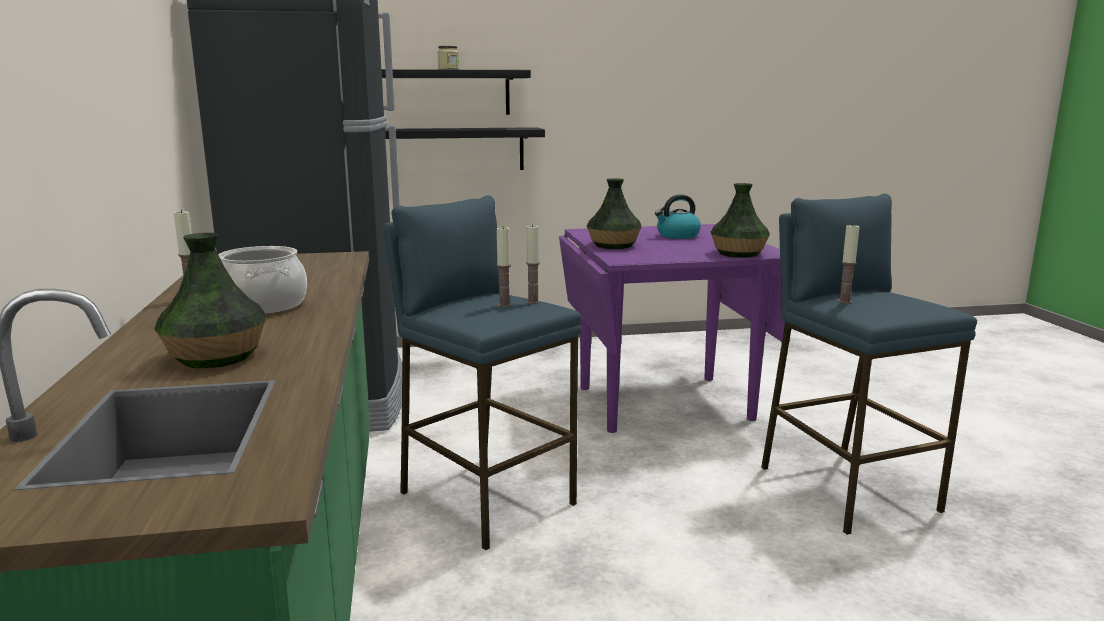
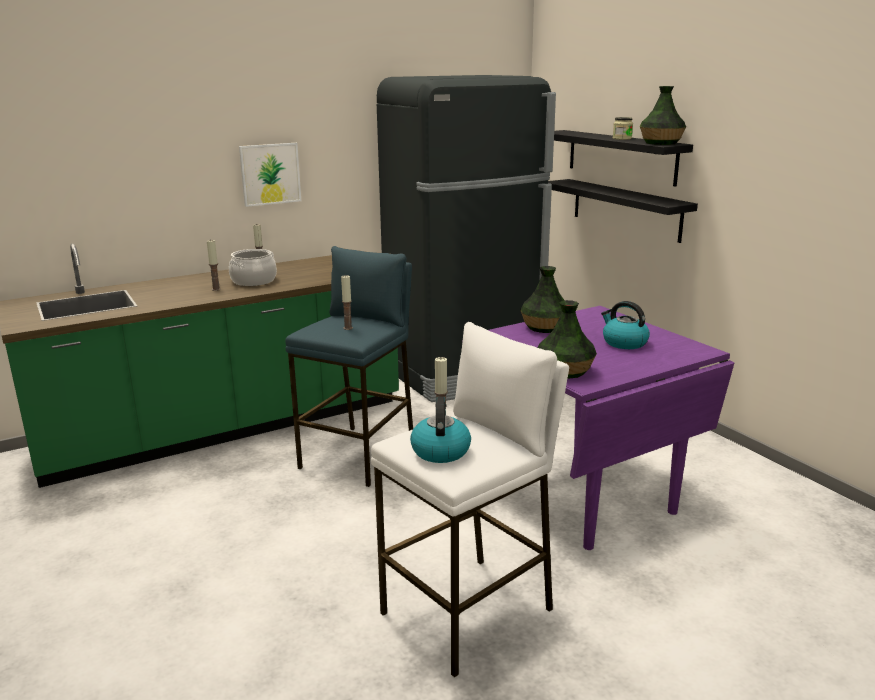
camera: 70 degrees right, 5 degrees up
(129, 121) = (270, 174): none -> picture
(215, 357) = (167, 292): vase -> vase (660, 143)
(533, 302) = (361, 333): candle -> candle (216, 289)
(846, 488) = (469, 612): blue stool -> white stool
(900, 306) = (440, 450): none -> kettle

